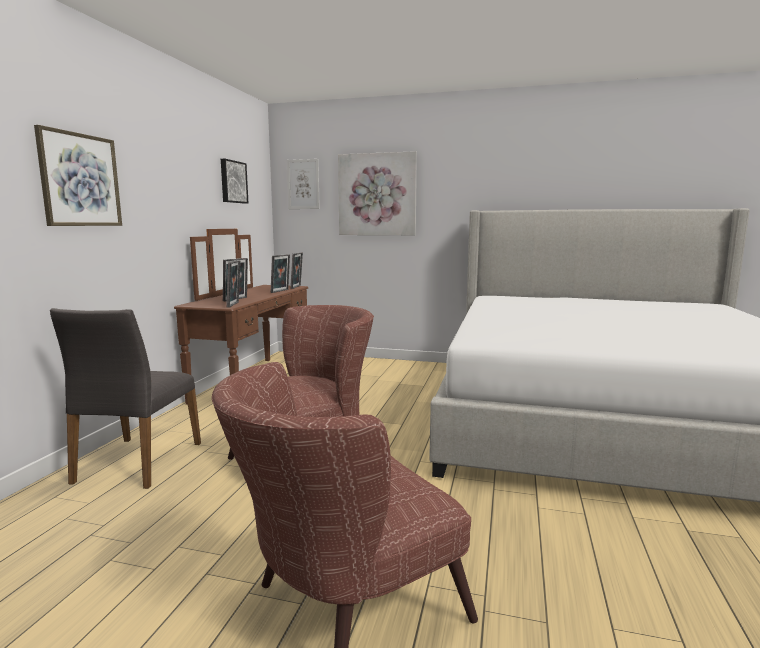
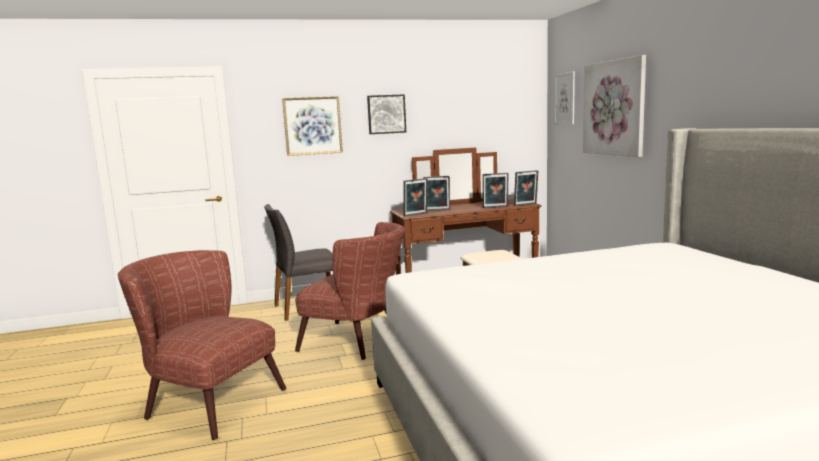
camera: 60 degrees right, 0 degrees up
(232, 182) = (478, 106): picture -> picture (386, 114)

